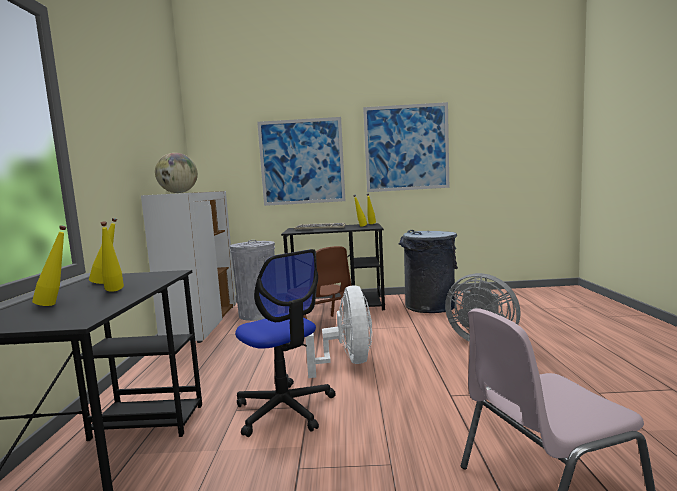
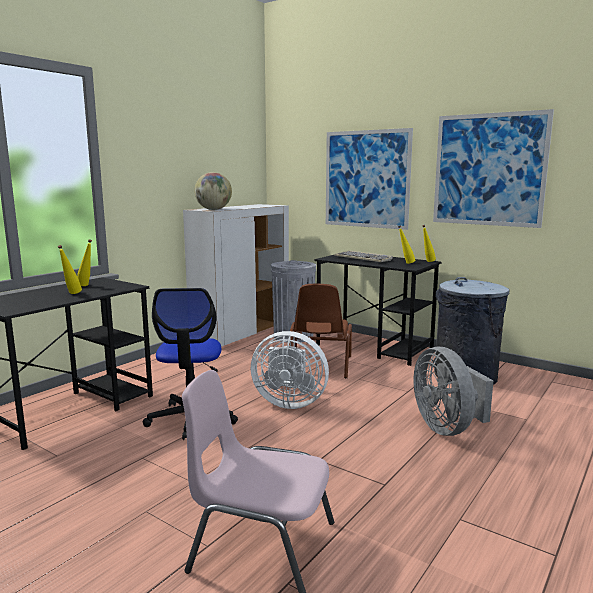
camera: 35 degrees right, 5 degrees up
(56, 304) = (32, 296): yellow bottle -> none
(347, 362) = (289, 402): white fan -> white fan turned 75 degrees clockwise

